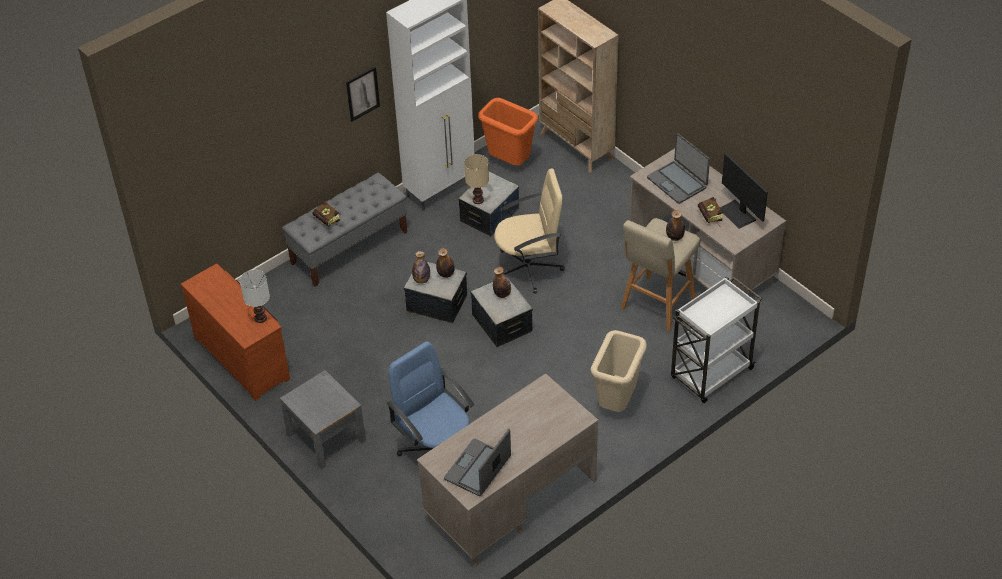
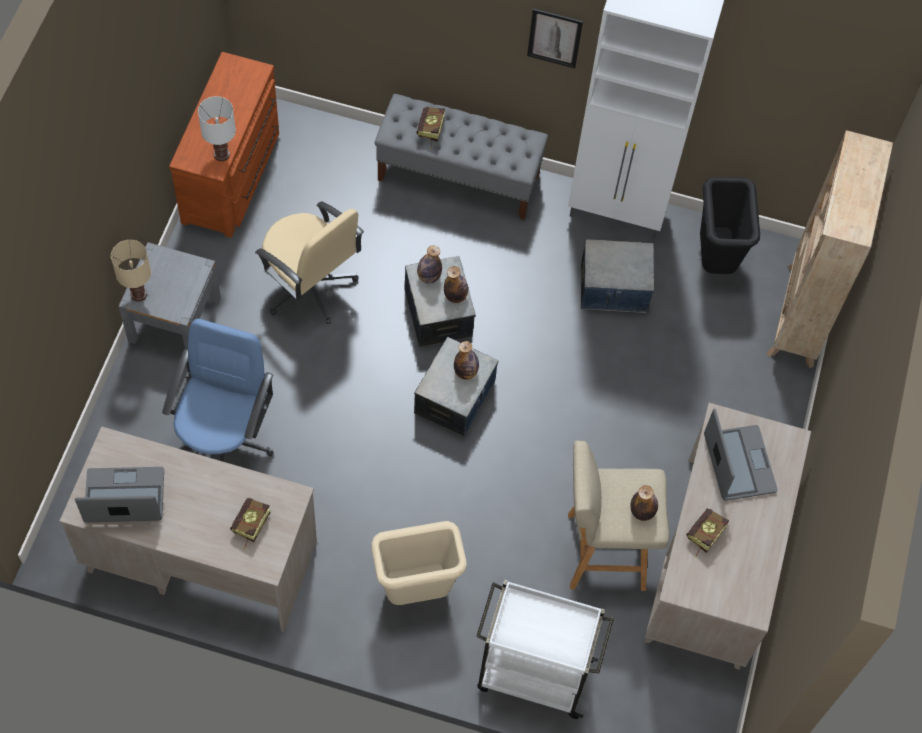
camera: 50 degrees right, 15 degrees up
(478, 200) = (597, 261): beige table lamp -> beige table lamp (139, 294)
(509, 163) = (715, 260): orange trash can -> black trash can
(529, 268) = (561, 377): beige office chair -> beige office chair (309, 287)
(548, 416) = (249, 527): none -> book
(677, 182) = (738, 464): laptop -> laptop turned 150 degrees clockwise
(738, 214) = (735, 566): monitor -> none

